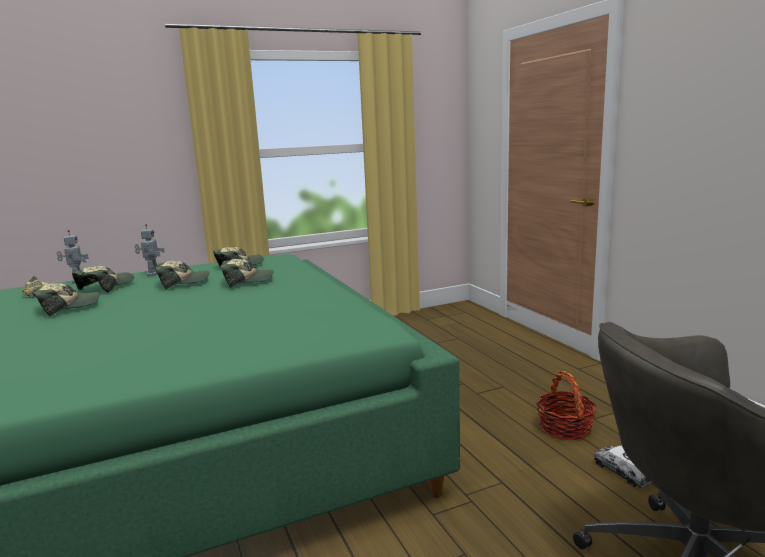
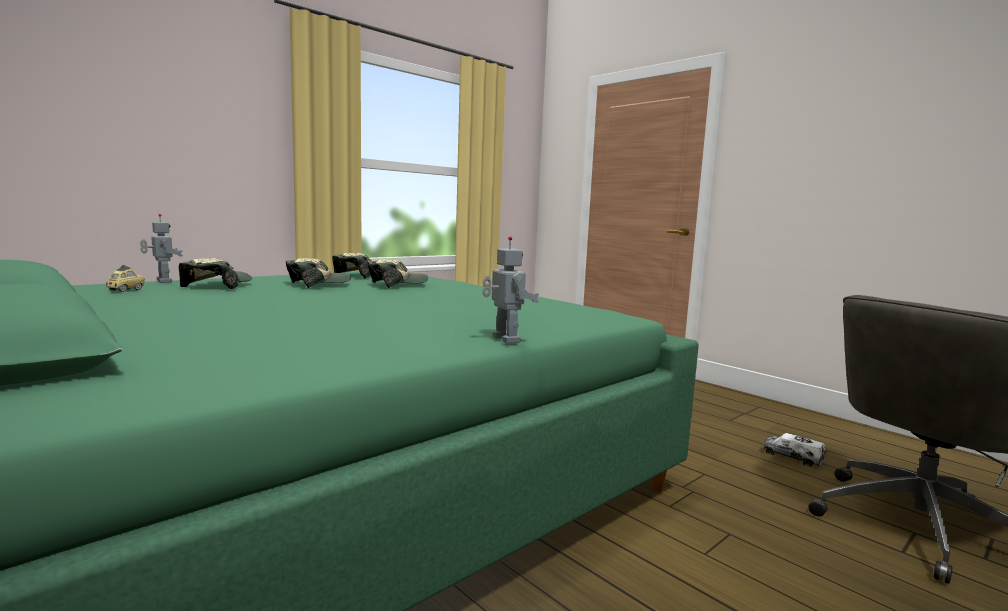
camera: 20 degrees left, 5 degrees down
(67, 307) = (199, 299): cap -> none
(152, 274) = (260, 278): toy robot -> toy robot (504, 339)
(565, 428) = (714, 428): basket -> none

